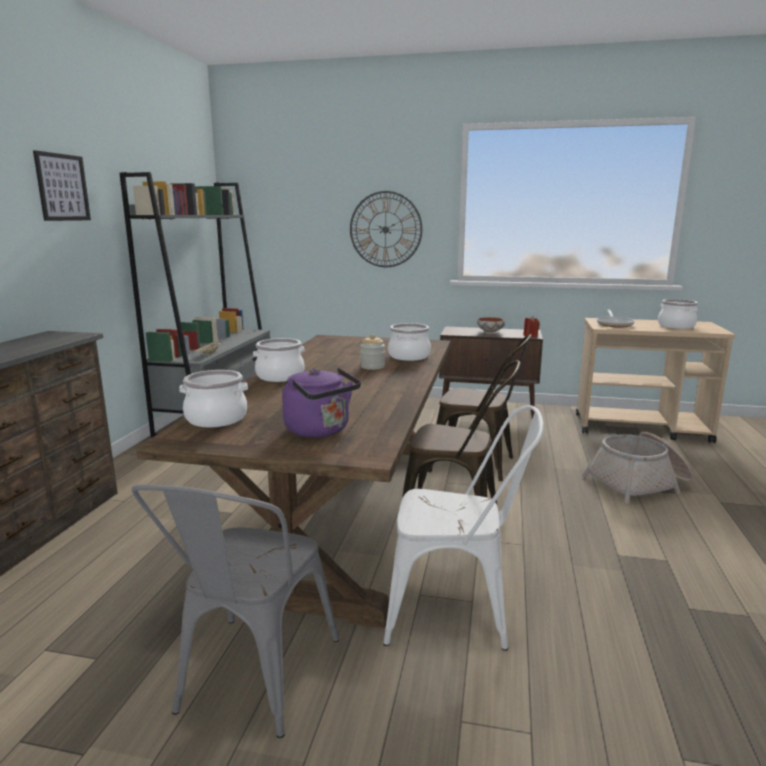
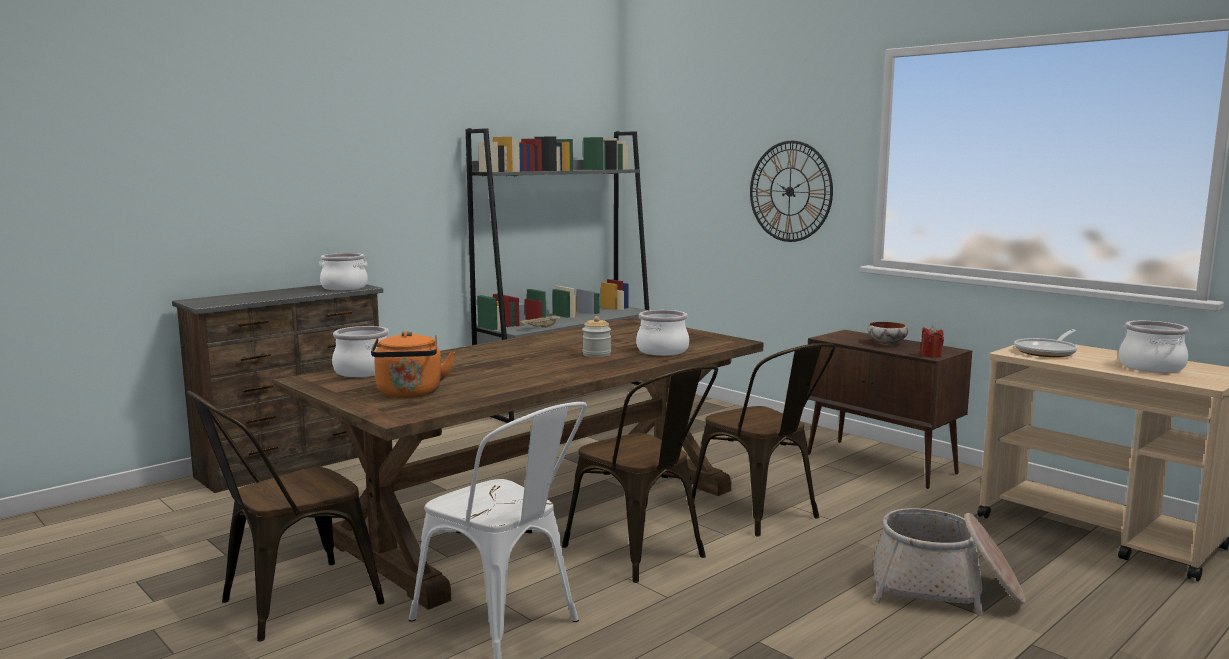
camera: 35 degrees right, 5 degrees down
(62, 187) = (393, 147): picture -> none
(251, 682) = (288, 604): grey chair -> brown chair
(280, 376) = (492, 349): cooking pot -> cooking pot (344, 287)
(320, 431) = (410, 394): purple kettle -> orange kettle

